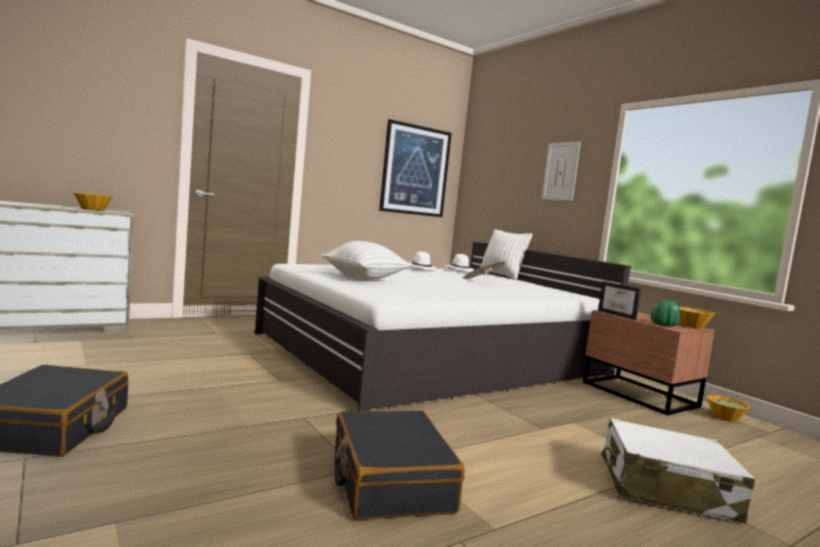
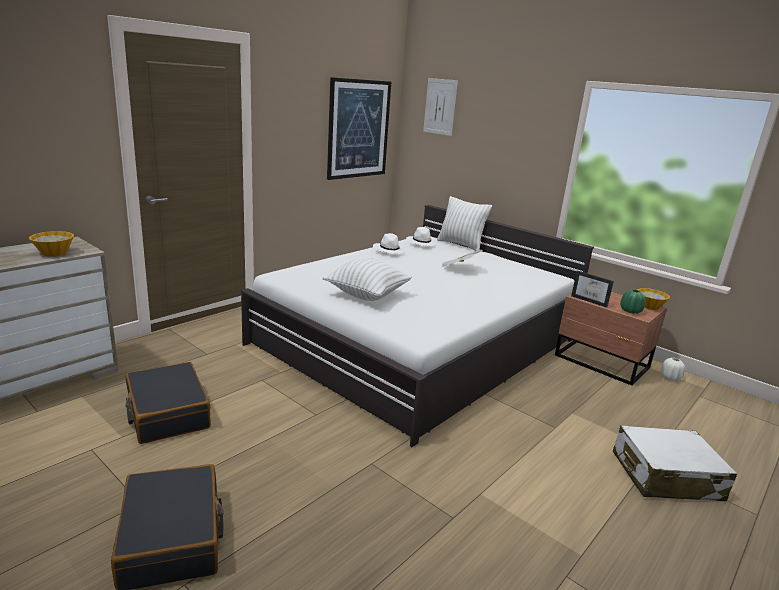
camera: 15 degrees left, 15 degrees up
(390, 480) = (484, 524): black suitcase -> black suitcase (167, 413)
(560, 171) = (518, 140): picture -> picture (440, 106)
(725, 417) = (670, 377): bowl -> white vase

